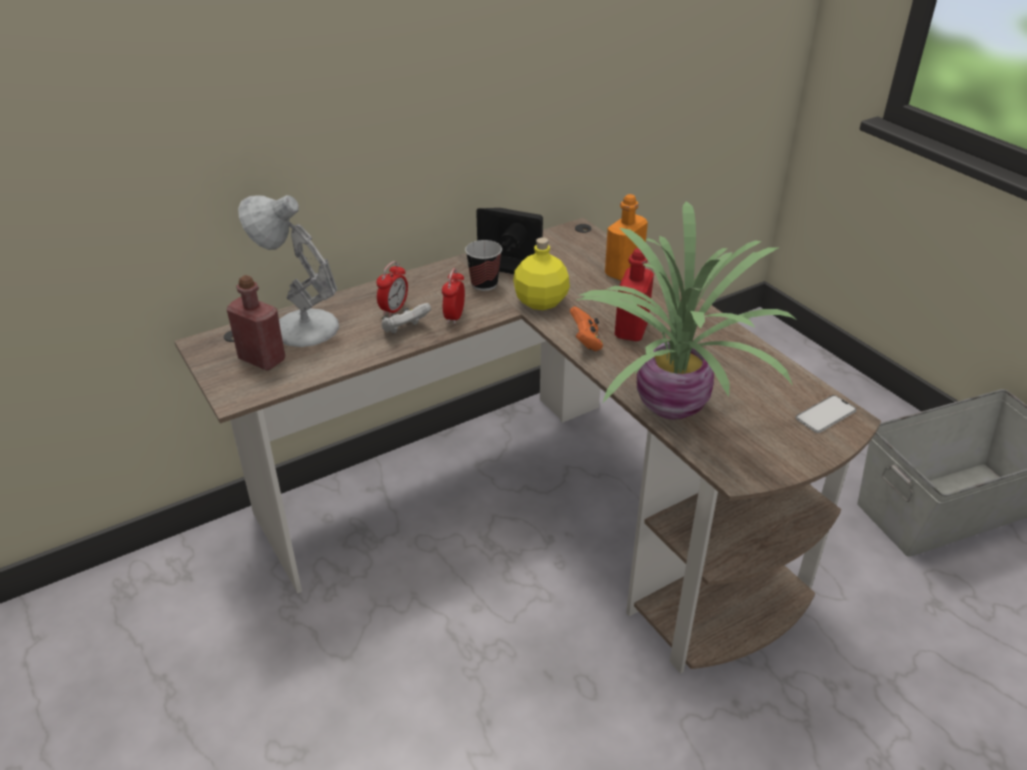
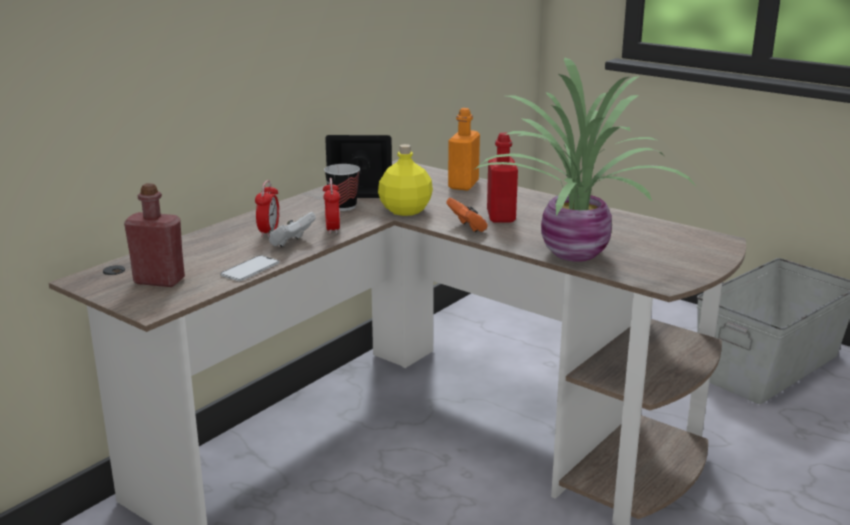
camera: 20 degrees left, 15 degrees down
(302, 327) = (184, 255): white table lamp -> none
(825, 414) = (701, 240): phone -> phone (250, 269)

